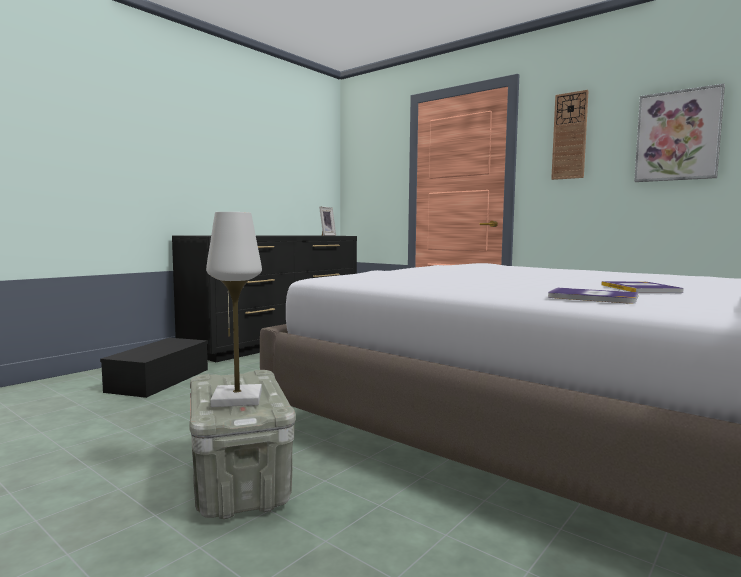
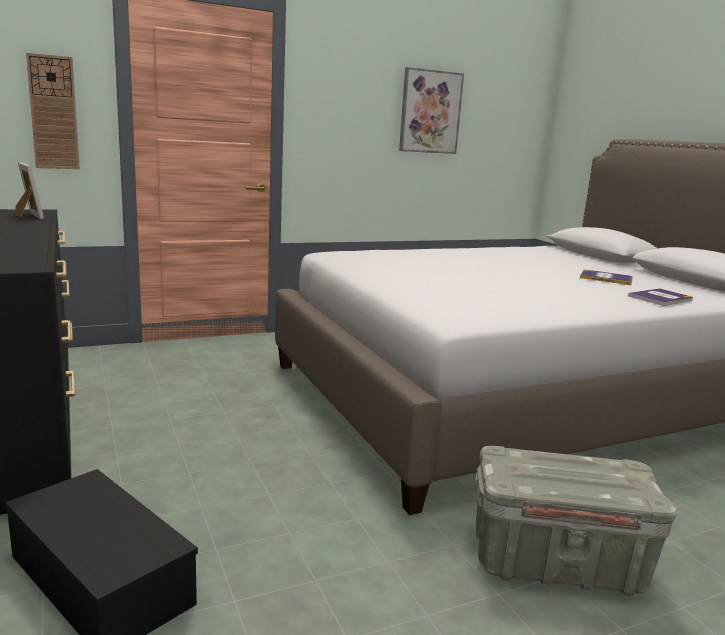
camera: 65 degrees left, 10 degrees up
(237, 398) = (603, 478): white table lamp -> none
(569, 136) = (343, 93): wall clock -> wall clock (53, 113)

